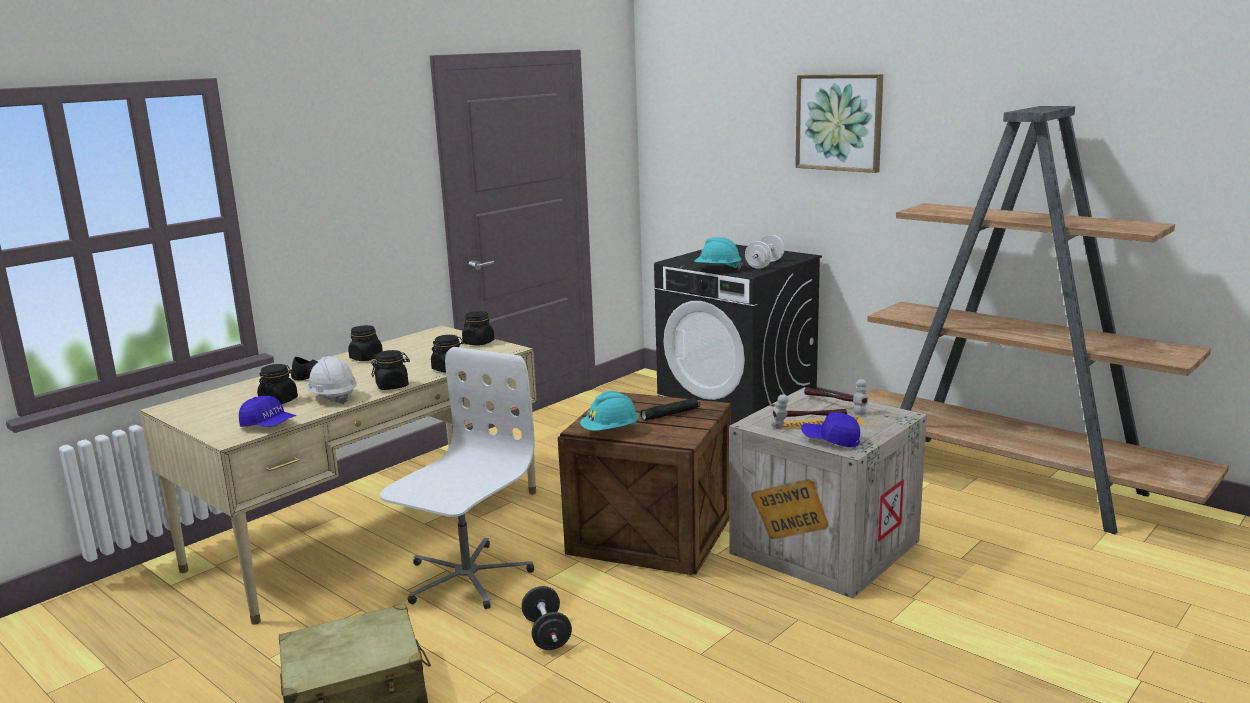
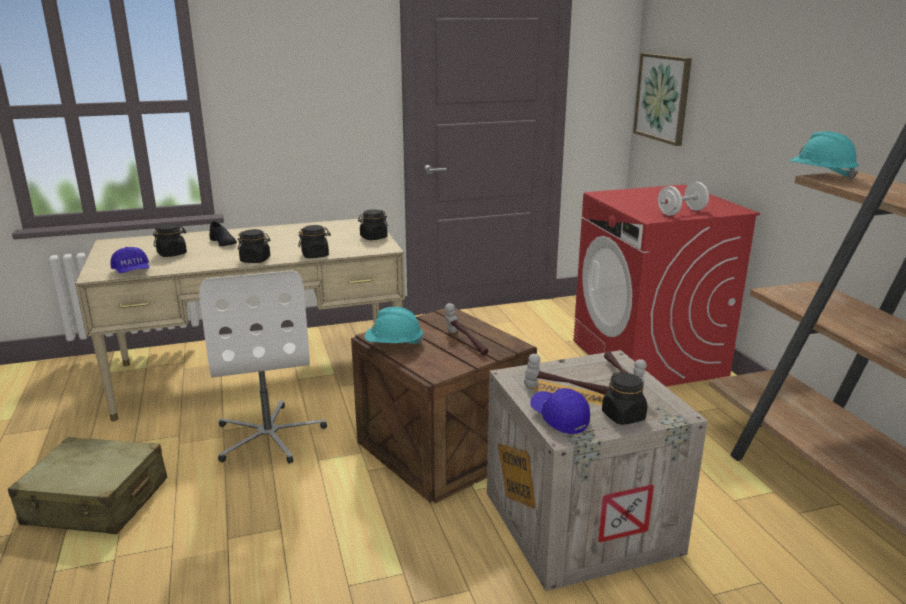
camera: 30 degrees right, 5 degrees up
(333, 397) = (206, 259): white hard hat -> none
(366, 358) = (281, 233): black jar -> black jar (623, 416)
(466, 578) = (269, 435): white office chair -> white office chair turned 105 degrees clockwise
(547, 634) = (262, 510): black dumbbell -> none
(670, 414) = (465, 343): black flashlight -> hammer
(717, 269) = (627, 209): turquoise hard hat -> turquoise hard hat (820, 175)
(738, 416) = (648, 358): black washing machine -> red washing machine
(839, 122) = (799, 65): picture -> picture (663, 98)

